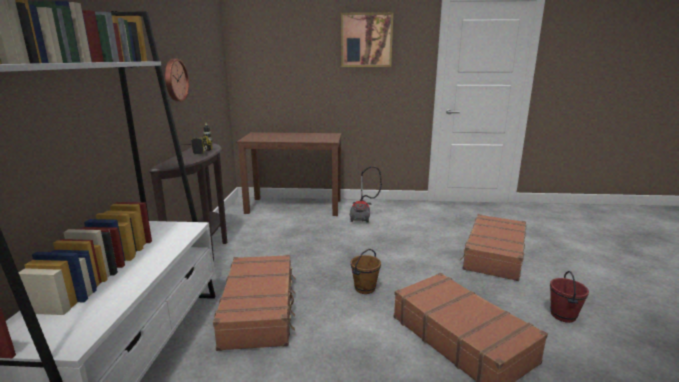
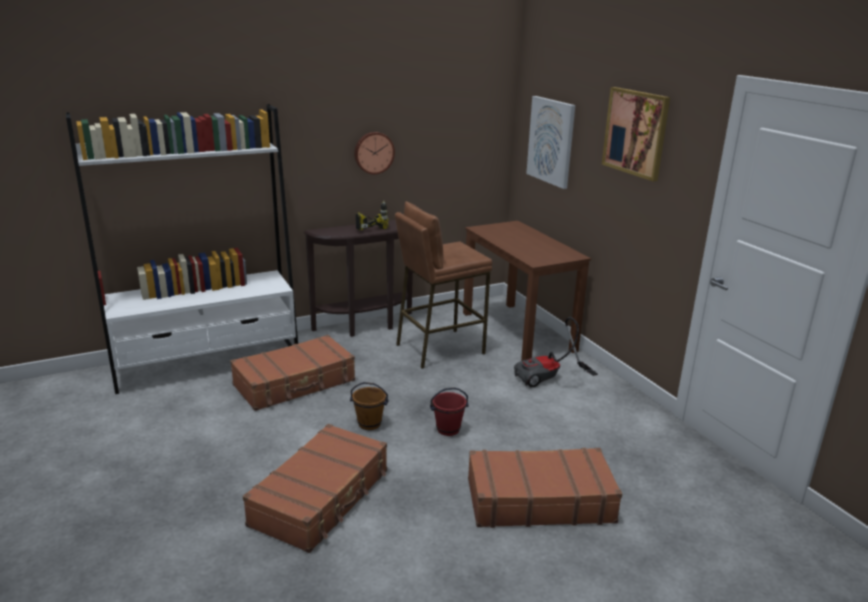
camera: 60 degrees right, 5 degrees up
(278, 63) = (551, 141): none -> picture
(283, 234) = (439, 348): none -> brown stool
(562, 315) = (418, 569): red bucket -> red bucket (448, 429)

